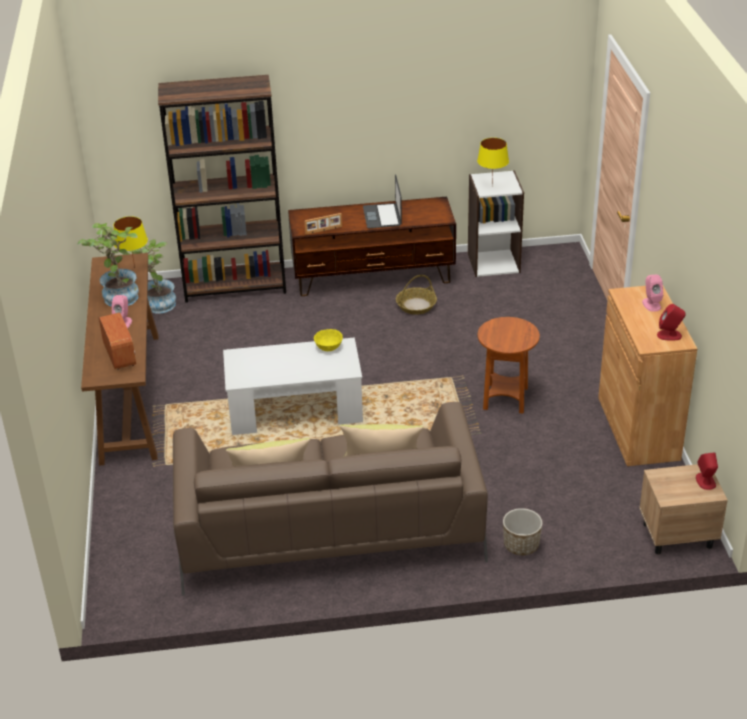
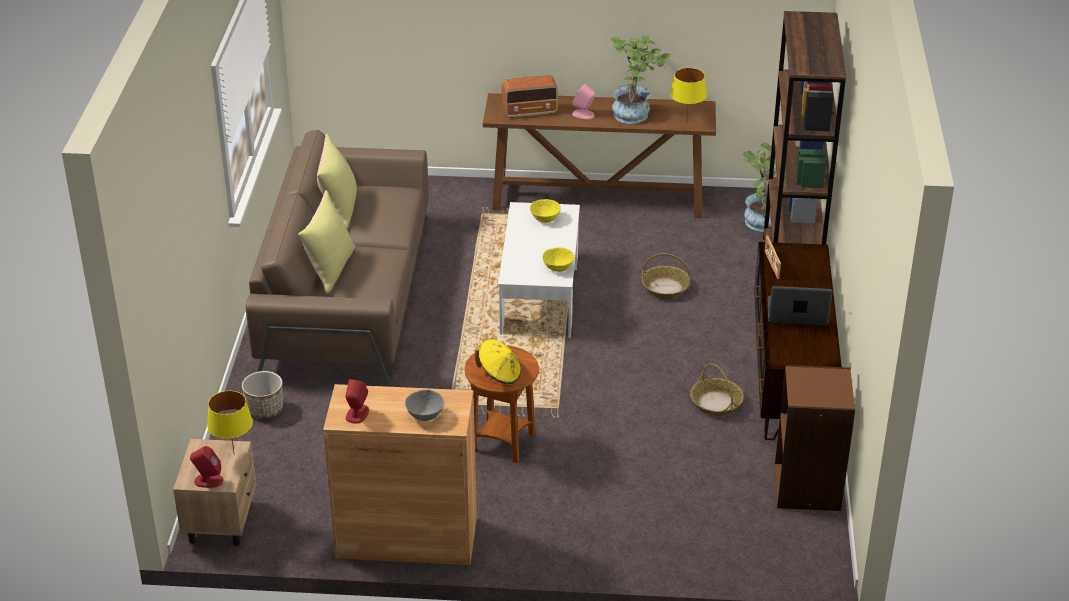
camera: 100 degrees right, 0 degrees up
(252, 365) = (545, 219): none -> yellow bowl
(270, 343) = (665, 288): none -> basket
(492, 186) = (811, 382): yellow table lamp -> yellow table lamp (234, 454)
(493, 262) = (808, 487): white bookcase -> brown bookcase
(517, 333) = (499, 374): none -> yellow hat
(651, 304) = (425, 415): pink speaker -> grey bowl

